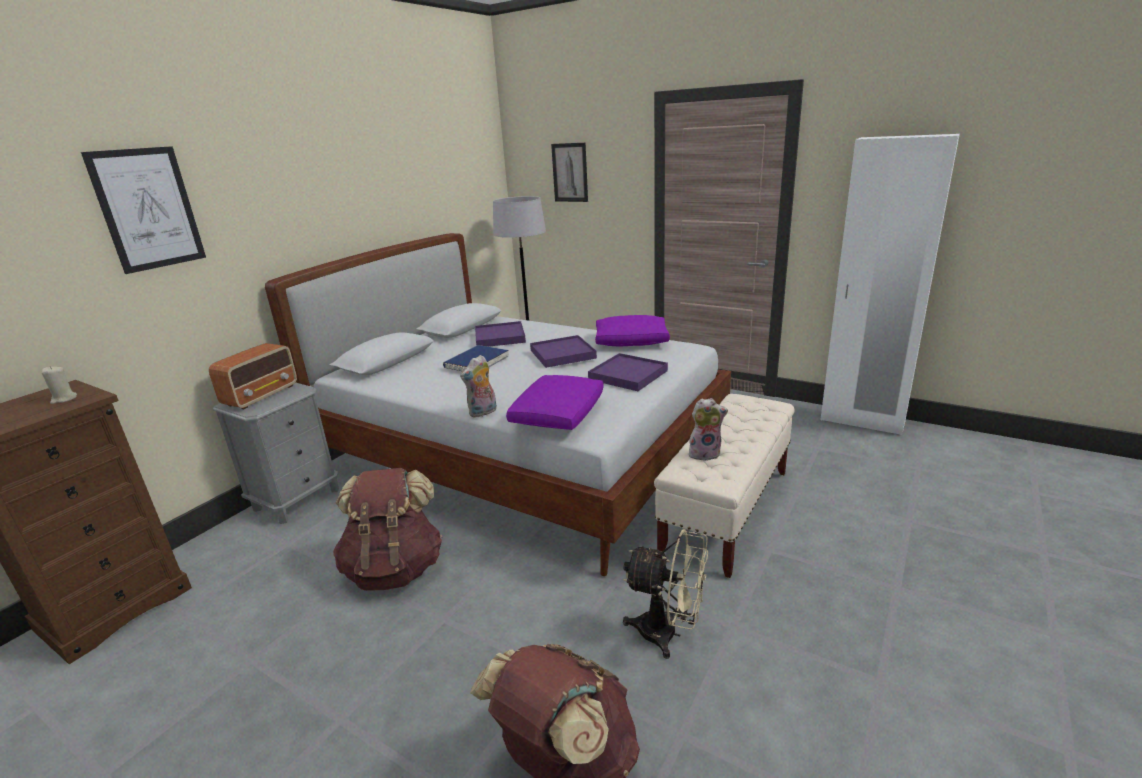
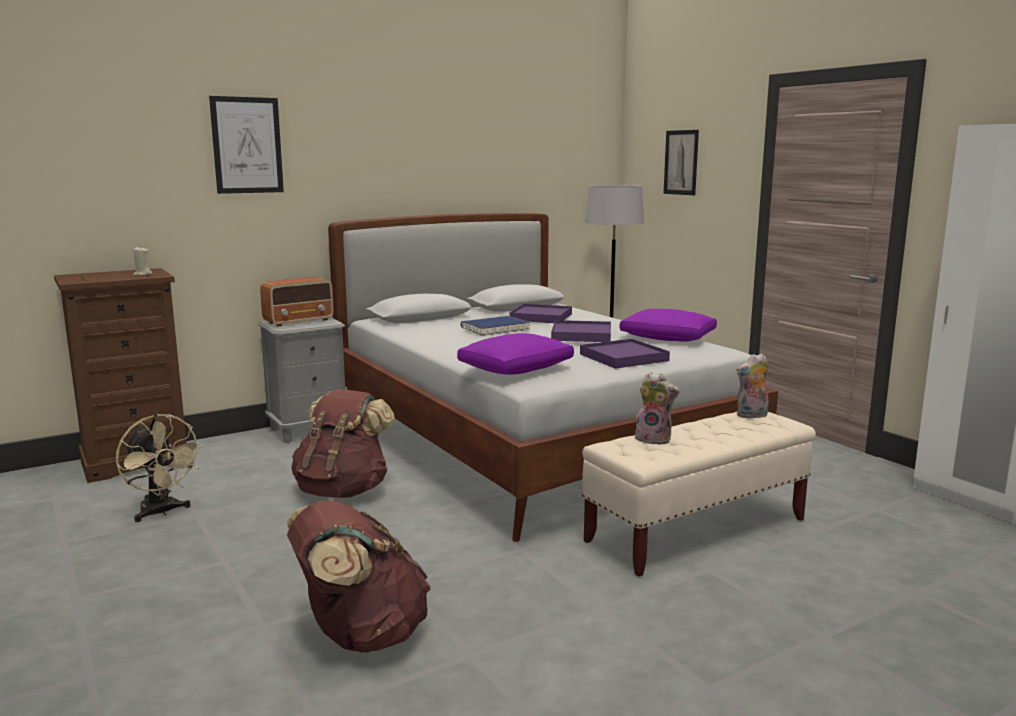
camera: 25 degrees right, 10 degrees down
(483, 413) = (455, 358): plush toy -> plush toy (752, 416)
(668, 633) = (532, 594): beige fan -> beige fan (161, 512)

